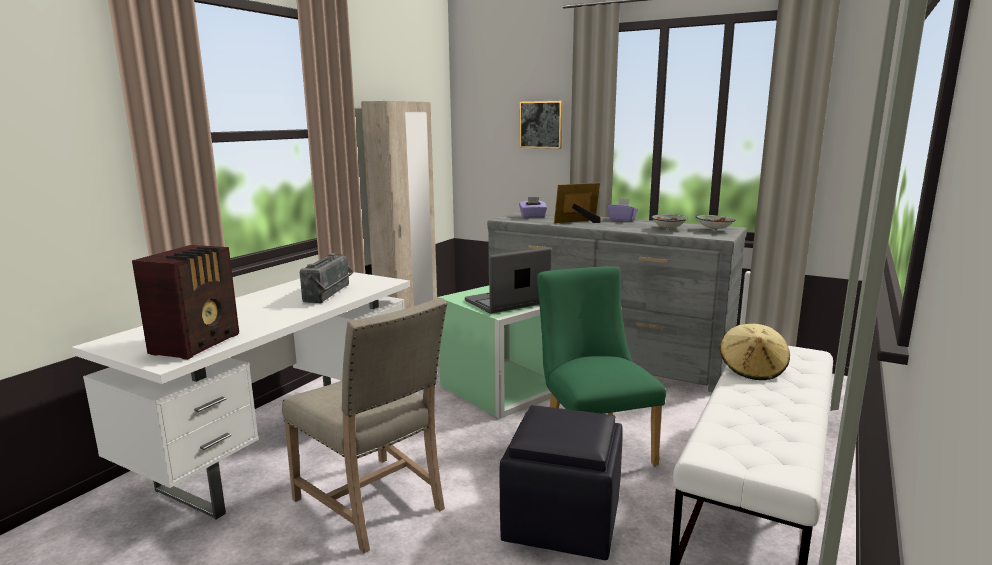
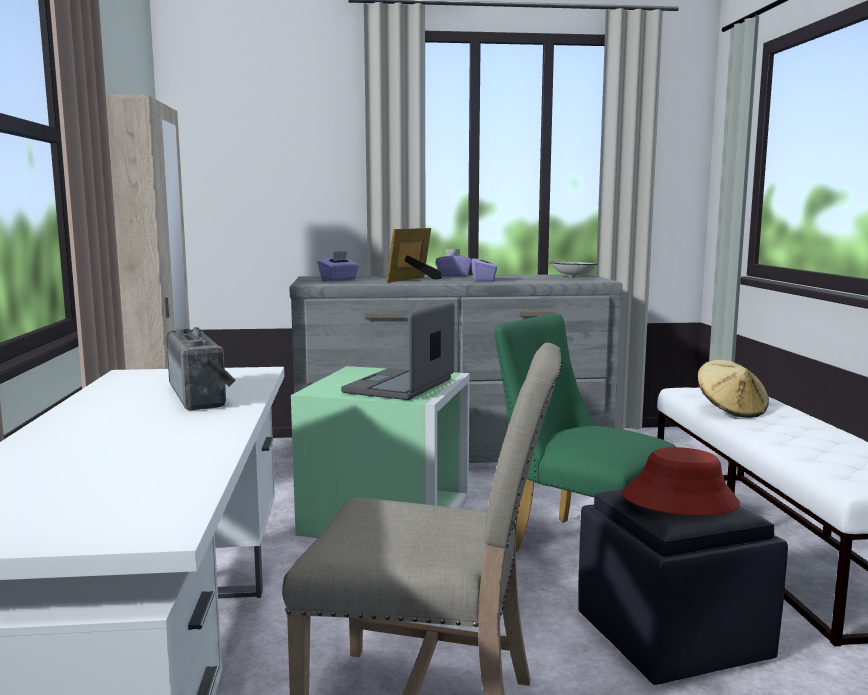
camera: 35 degrees left, 5 degrees down
(198, 343) = (143, 493): radio -> none
(541, 124) = (313, 158): picture -> none
(563, 424) = (680, 500): none -> red hat
(626, 228) = (484, 280): none -> purple tissue box
(668, 229) = (528, 279): bowl -> none

